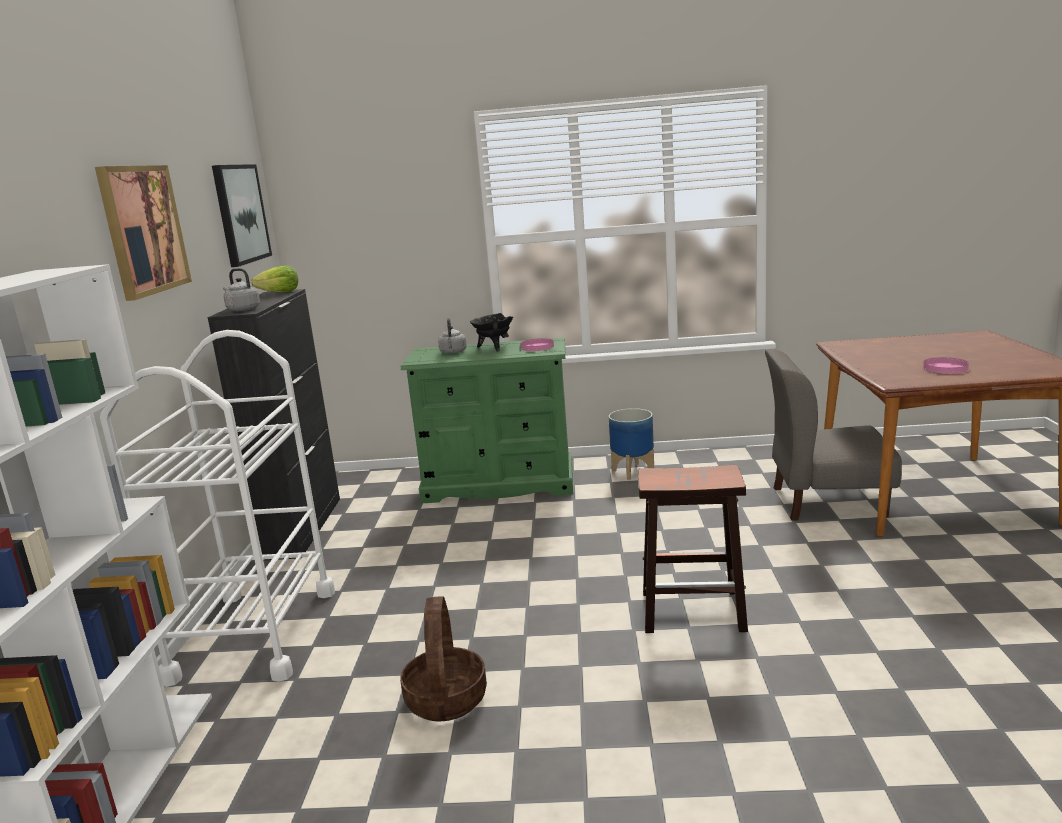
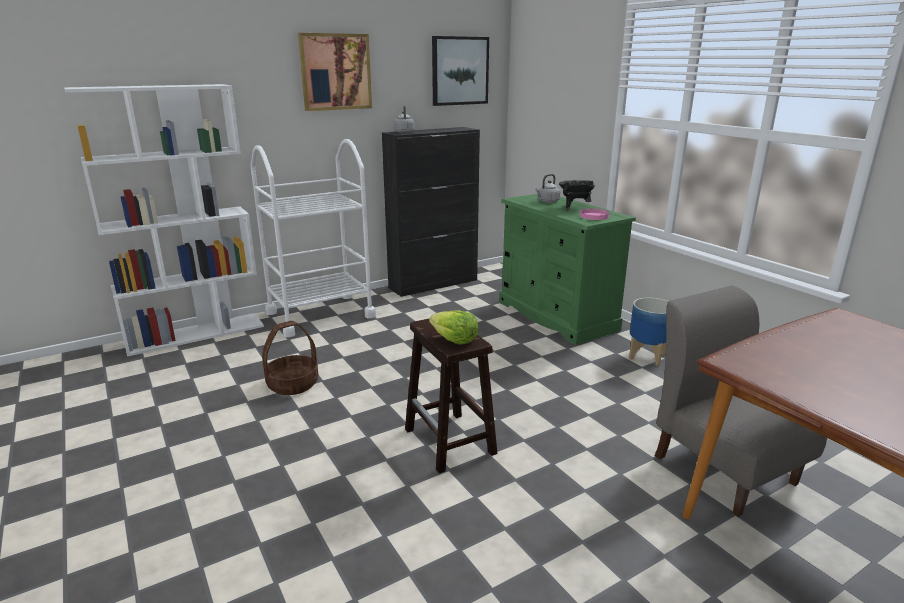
camera: 55 degrees right, 5 degrees up
(280, 293) = (460, 128): lettuce -> lettuce (454, 340)
(945, 368) = (842, 384): pink plate -> none

